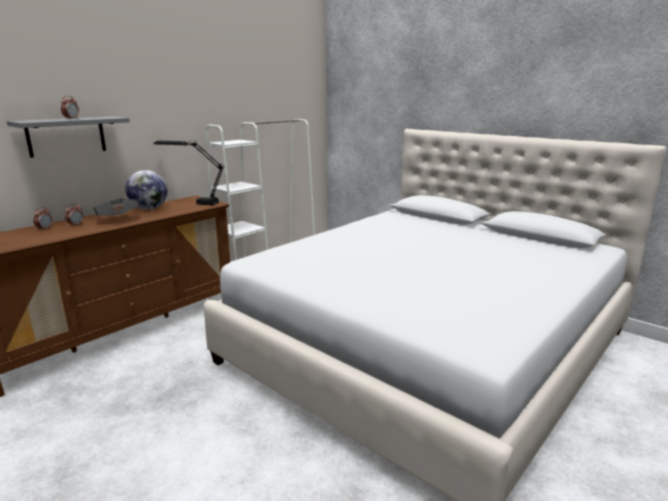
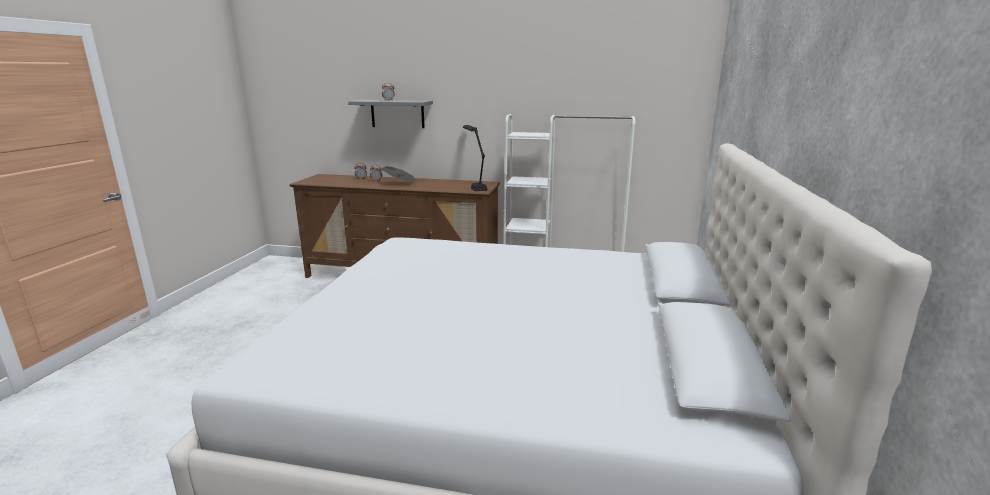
camera: 60 degrees right, 0 degrees up
(149, 209) = (438, 182): globe -> none

